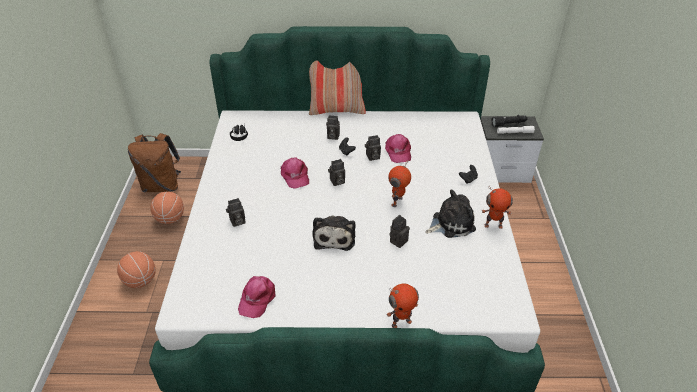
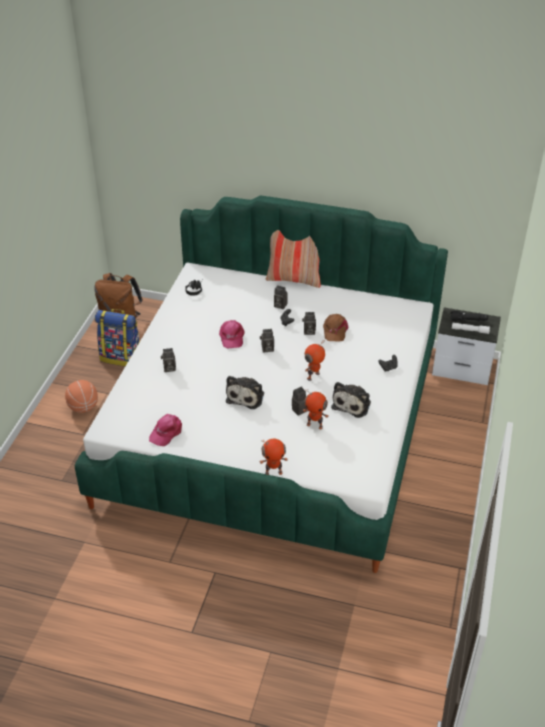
camera: 15 degrees right, 0 degrees up
(170, 218) = (121, 357): basketball -> backpack
(398, 152) = (335, 330): pink cap -> brown cap
(451, 223) = (352, 403): plush toy -> plush toy turned 120 degrees clockwise
(493, 225) = (390, 412): toy robot -> toy robot (315, 425)

